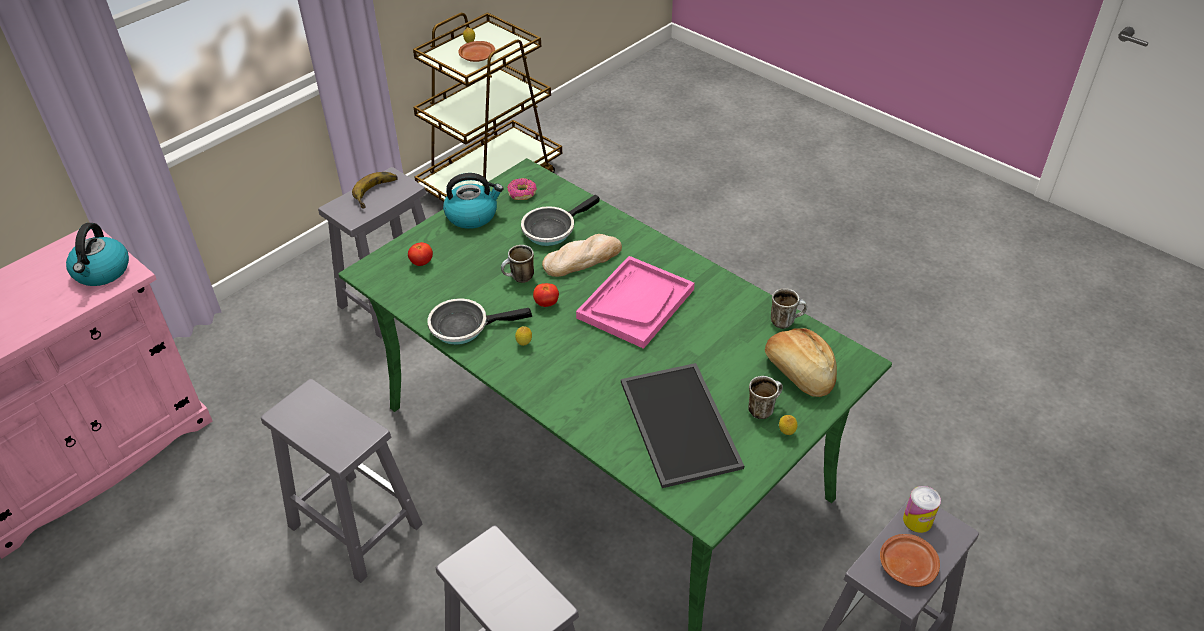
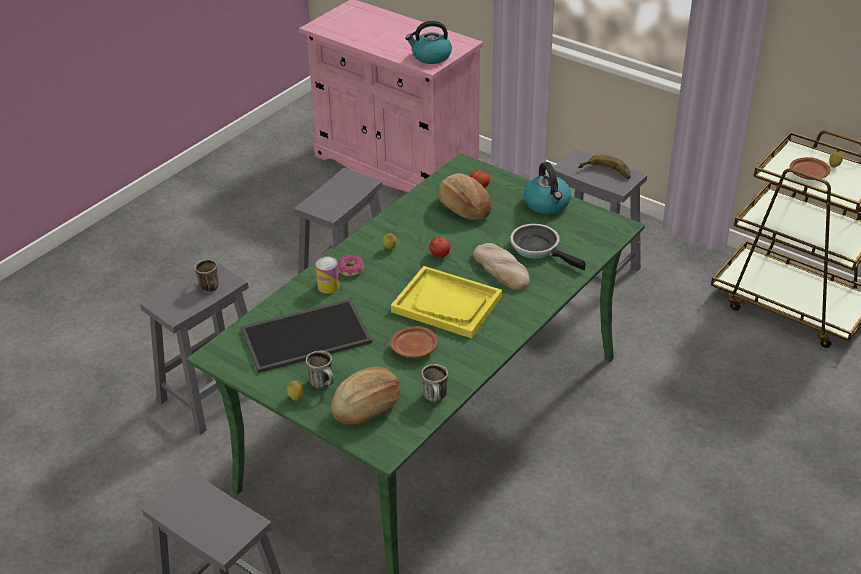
camera: 85 degrees right, 5 degrees down
(459, 278) = (463, 208): none -> bread
(464, 326) = (406, 217): frying pan -> none
(519, 279) = (468, 238): mug -> mug (207, 285)
(522, 193) = (587, 227): donut -> donut (350, 269)
(635, 303) = (447, 304): pink tray -> yellow tray
(907, 565) = (192, 509): brown plate -> brown plate (414, 348)
(917, 520) = (238, 520): can -> can (328, 286)

